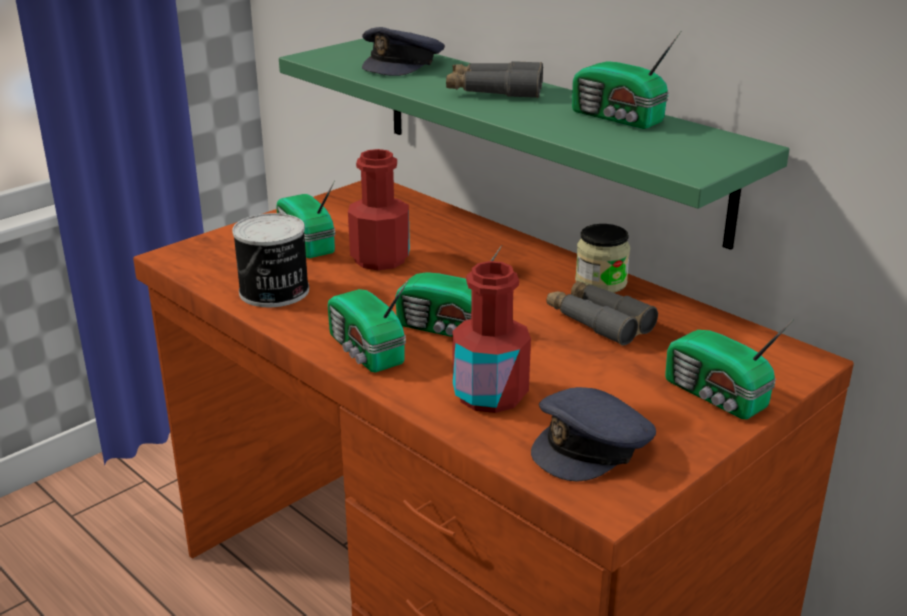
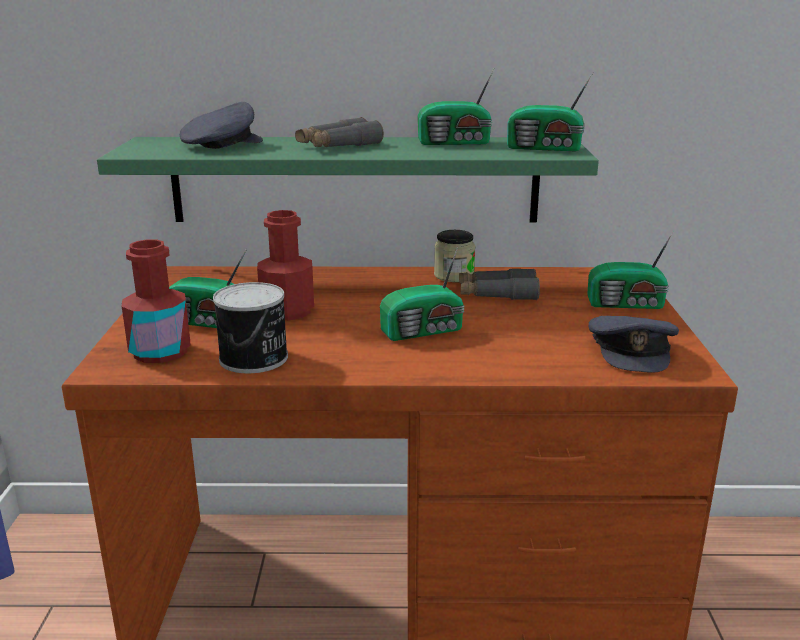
camera: 45 degrees left, 5 degrees down
(365, 351) = (405, 364): radio -> radio (546, 148)
(402, 64) = (221, 145): grey cap -> grey cap turned 120 degrees counterclockwise
(490, 394) = (529, 352): red bottle -> red bottle (160, 351)

